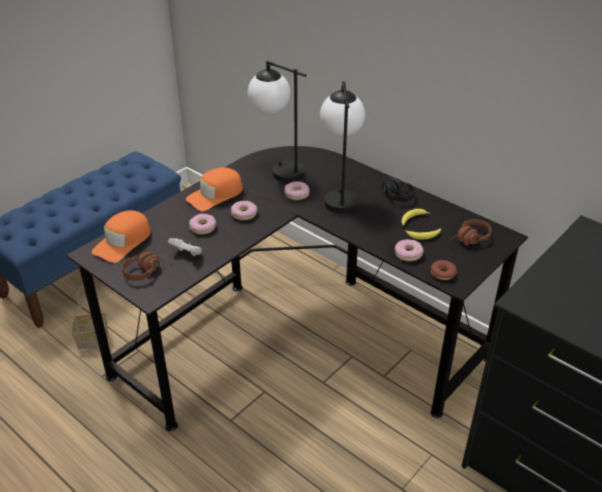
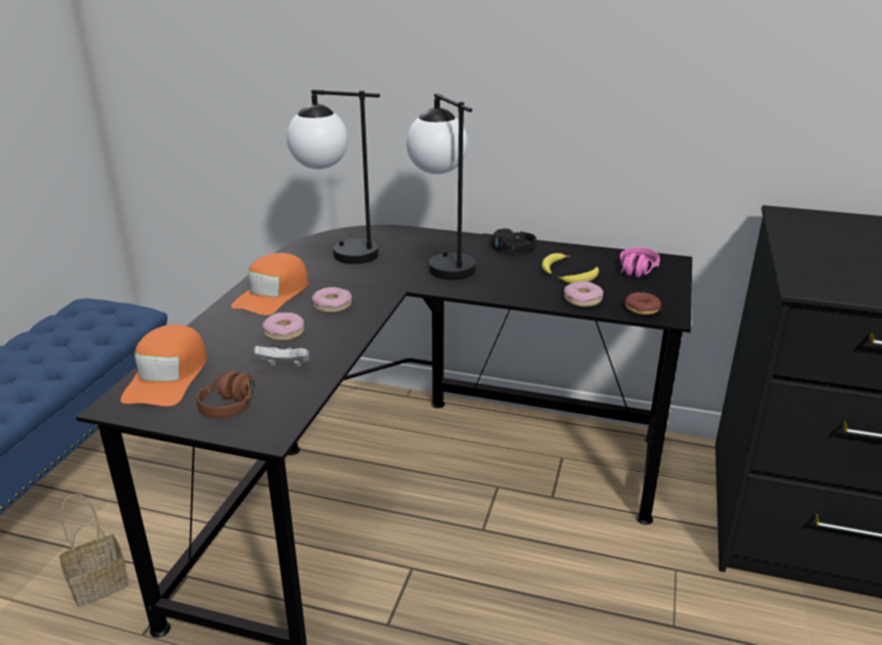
camera: 25 degrees left, 10 degrees down
(297, 194) = (386, 272): donut -> none
(469, 240) = (635, 272): brown headphones -> pink headphones

